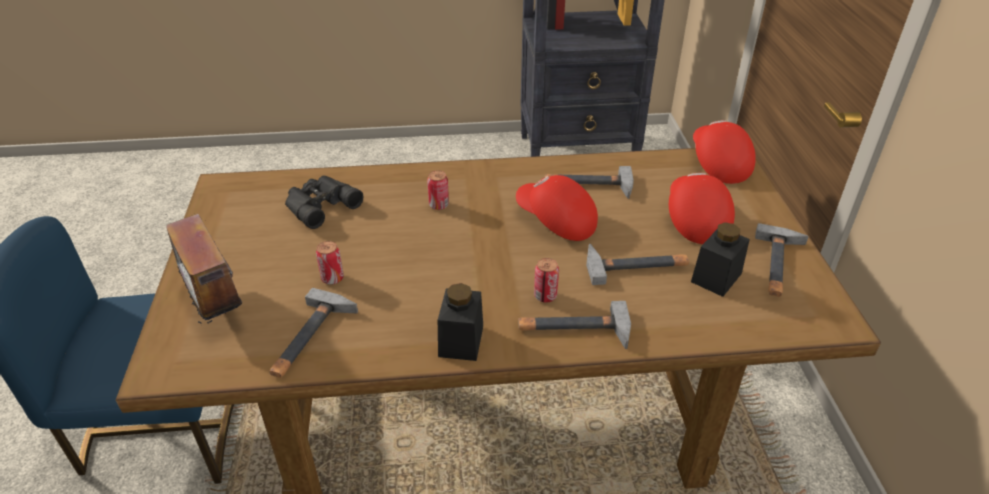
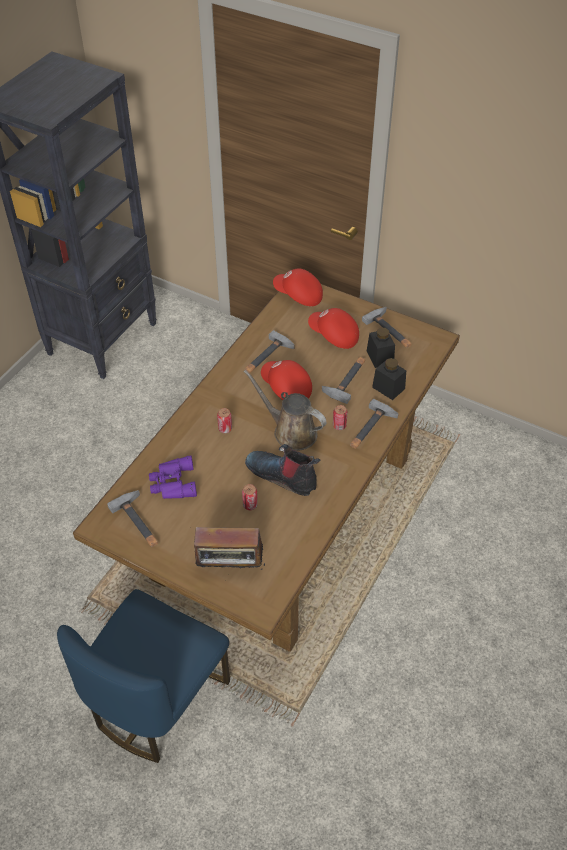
camera: 55 degrees left, 10 degrees up
(310, 338) = (291, 534): hammer -> hammer (139, 522)
(319, 205) = (172, 483): black binoculars -> purple binoculars
(406, 284) = (283, 476): none -> boot
(461, 341) = (343, 474): black jar -> black jar (388, 388)
(488, 258) = (291, 431): none -> brown watering can
(556, 221) = (286, 388): red cap -> red cap turned 60 degrees clockwise

